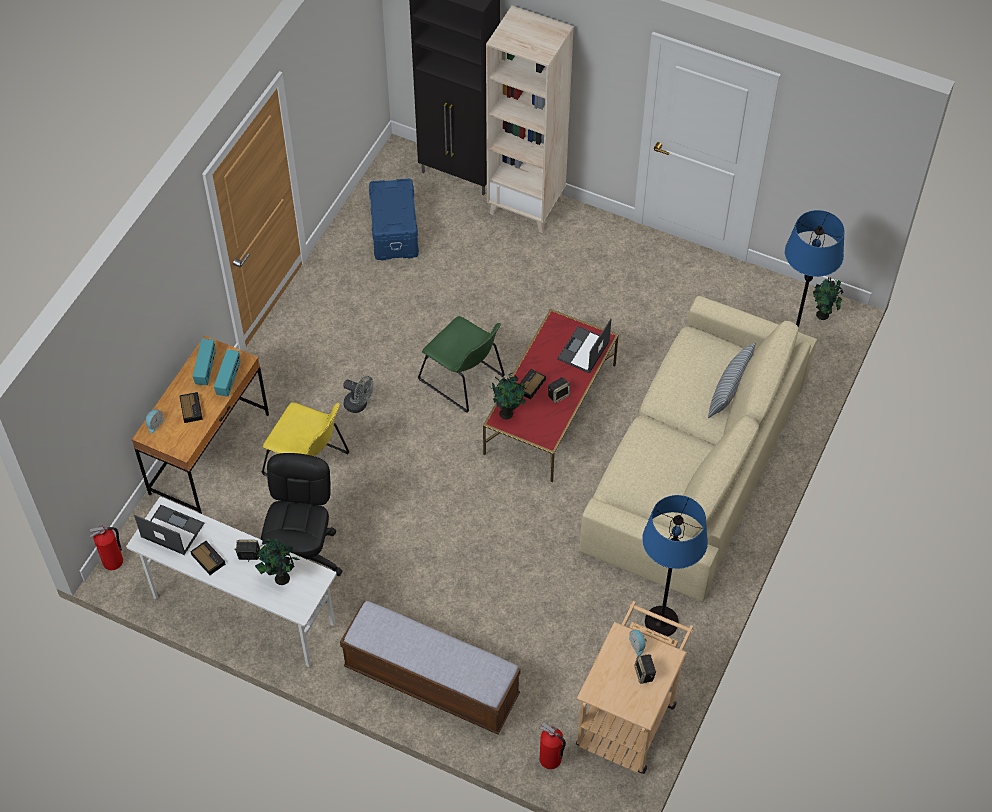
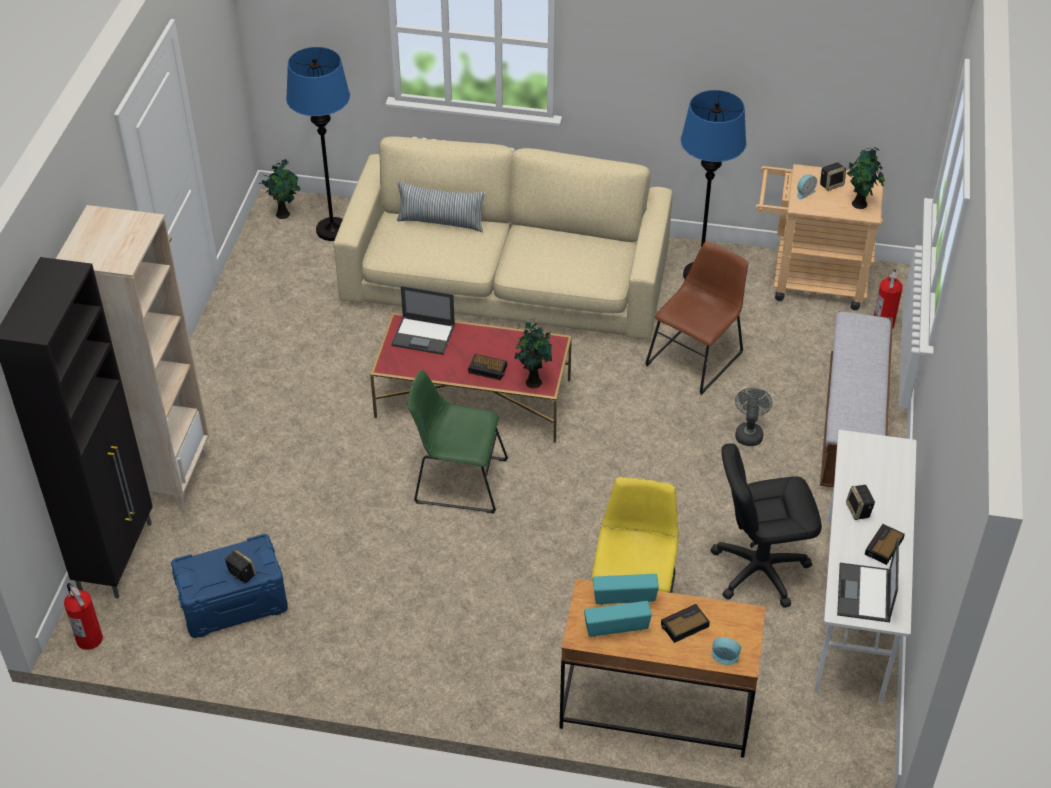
camera: 105 degrees left, 10 degrees down
(113, 561) = (855, 764): fire extinguisher -> fire extinguisher (90, 638)
(280, 578) = (872, 474): potted plant -> potted plant (860, 204)
(359, 405) = (526, 571): grey fan -> grey fan (749, 432)
(464, 380) = (456, 480): green chair -> green chair turned 105 degrees counterclockwise
(552, 586) = (696, 356): none -> brown chair
(558, 395) = (493, 344): speaker -> speaker (241, 574)

